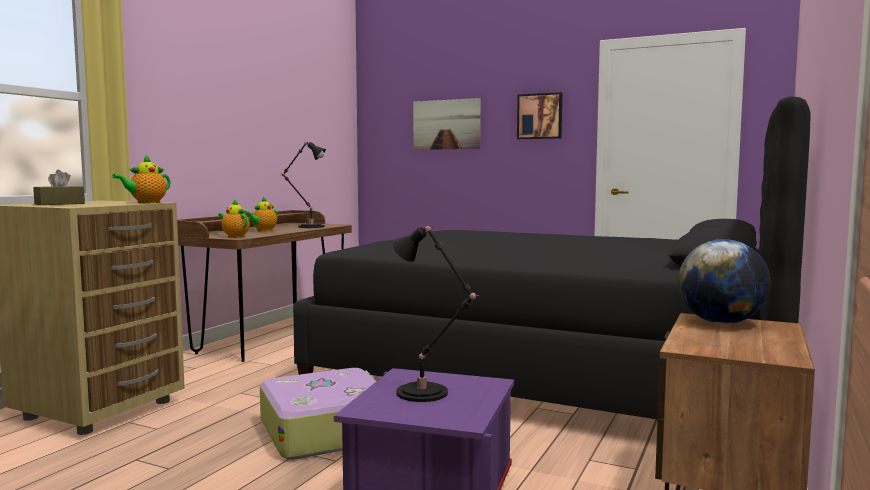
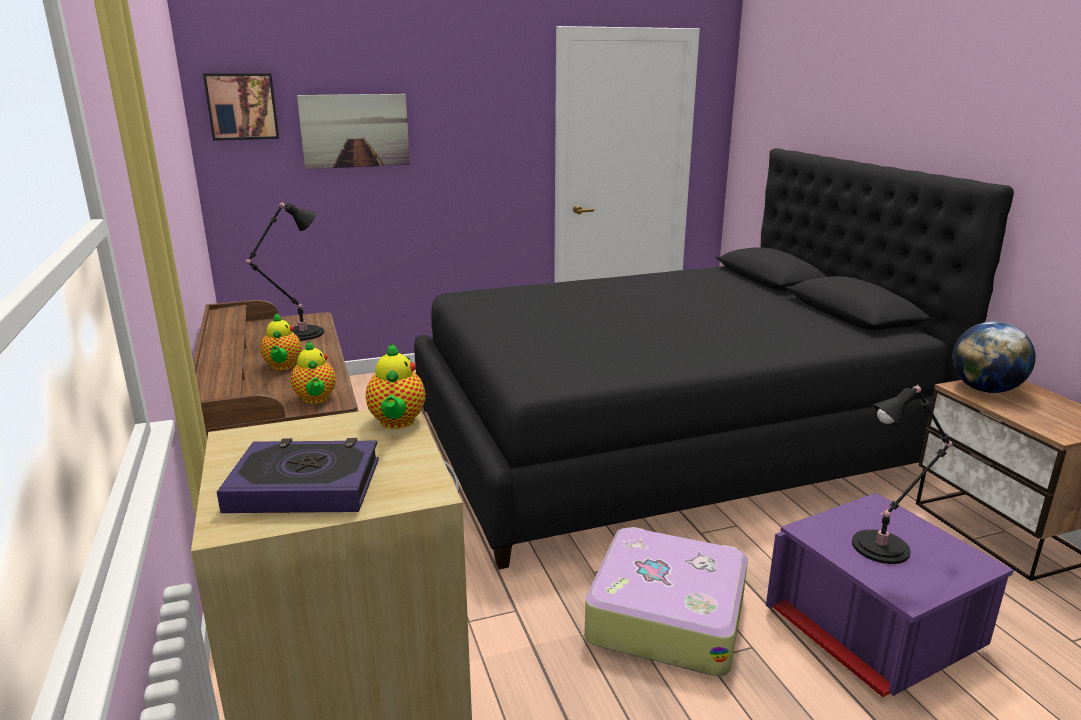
camera: 45 degrees left, 15 degrees up
(59, 204) = (304, 486): brown tissue box -> book
(234, 236) = (316, 399): teapot -> teapot turned 105 degrees counterclockwise
(540, 116) = (488, 121): picture -> picture (242, 106)

